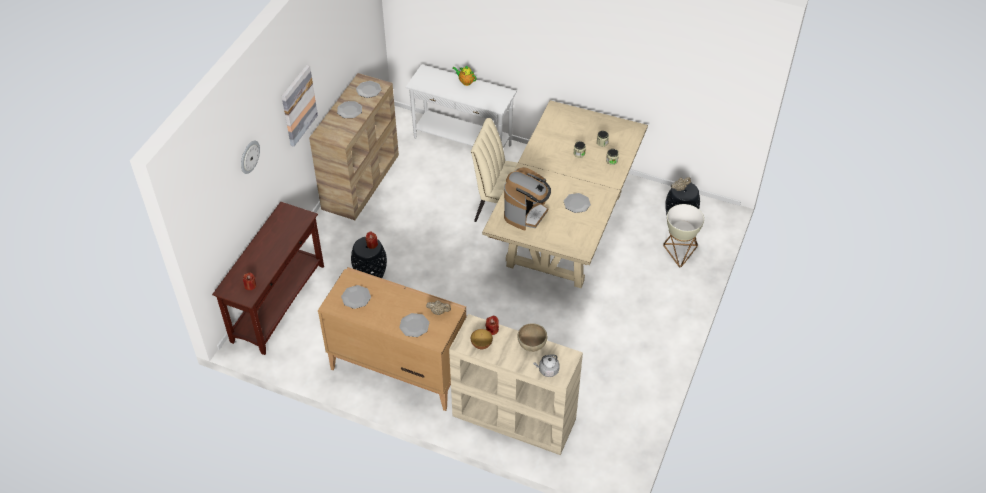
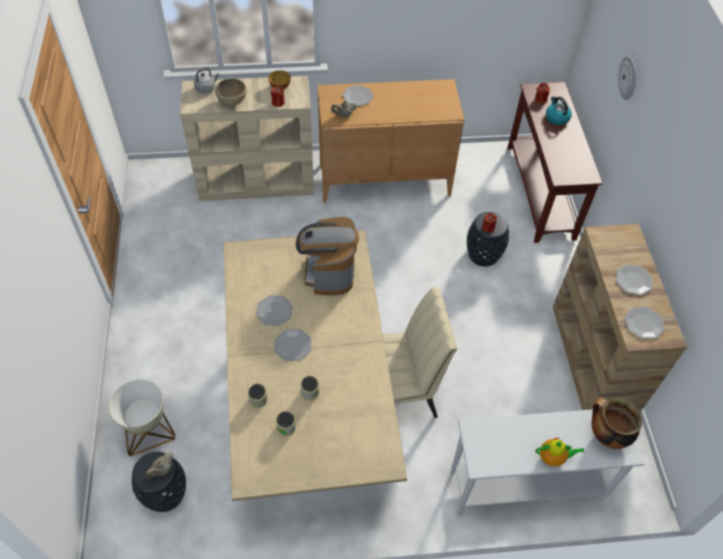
camera: 150 degrees right, 5 degrees up
(256, 264) = (556, 117): none -> kettle
(298, 105) = (661, 175): picture -> none
(356, 297) = (430, 100): plate -> plate (293, 345)
(429, 79) = (606, 435): none -> cooking pot

